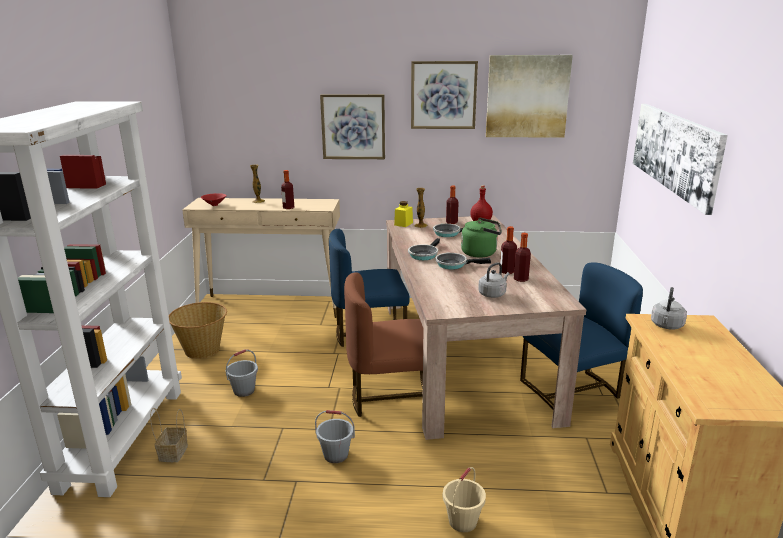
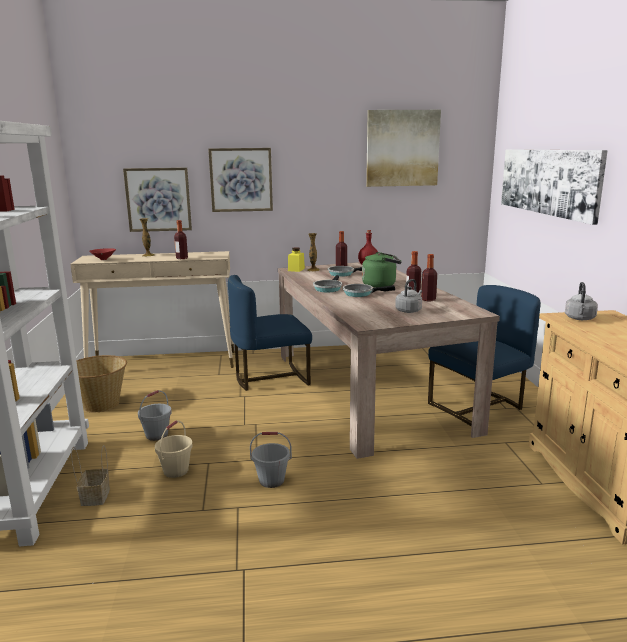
camera: 10 degrees left, 5 degrees down
(392, 397) = (311, 427): brown chair -> none
(443, 95) = (326, 148): picture -> picture (158, 199)
(462, 521) = (418, 522): beige bucket -> beige bucket (176, 471)

